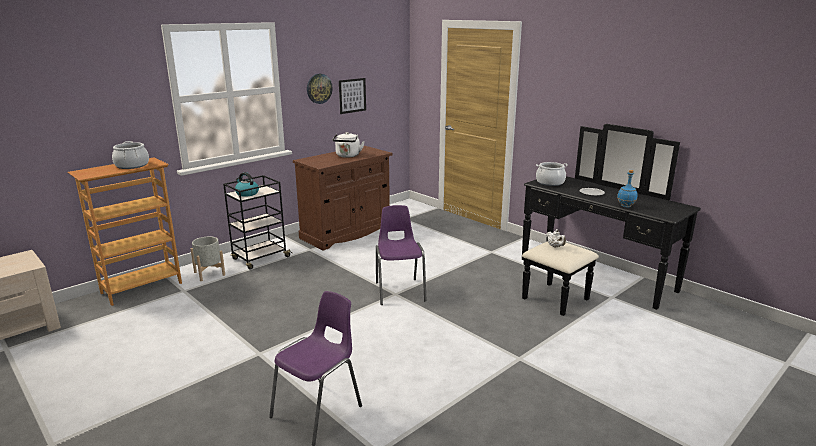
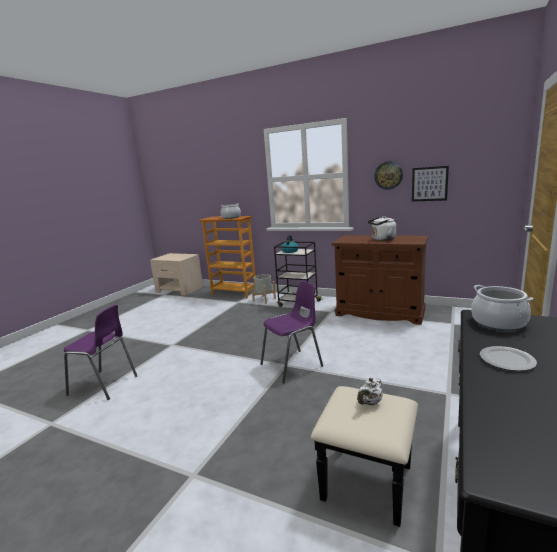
camera: 70 degrees right, 5 degrees down
(625, 206) = (479, 404): blue bottle -> none

